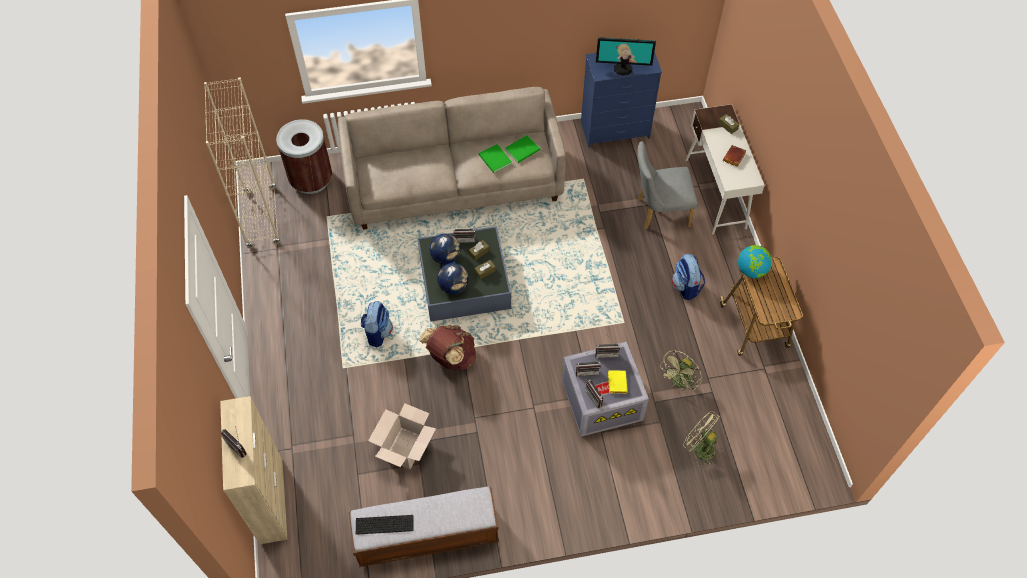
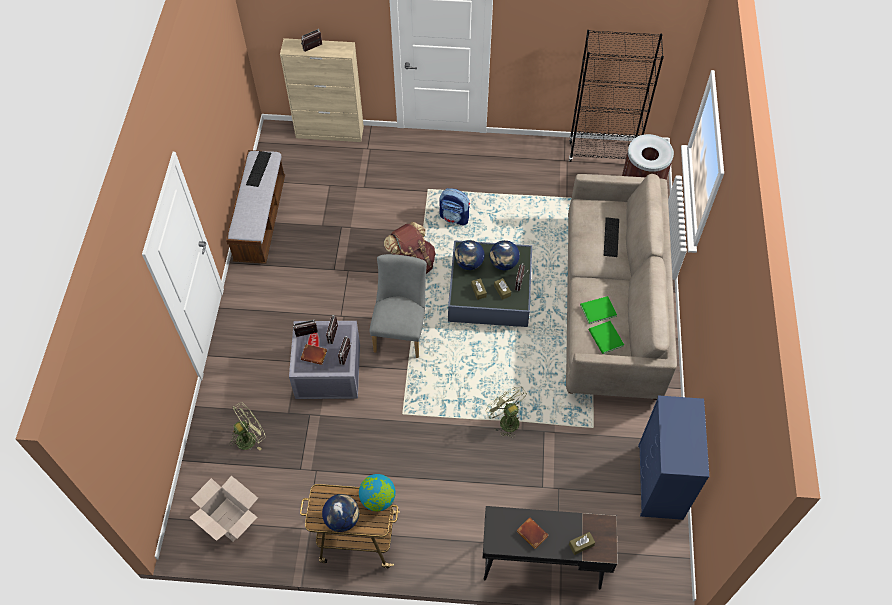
camera: 105 degrees right, 0 degrees up
(262, 217) = (602, 153): beige bookcase -> black bookcase
(405, 448) = (338, 219): cardboard box -> cardboard box (229, 520)
(408, 160) = (611, 237): none -> keyboard
(616, 382) = (315, 355): yellow book -> brown book
(623, 68) = (673, 431): monitor -> none
(658, 212) = (529, 491): grey chair -> grey chair (401, 330)
(679, 383) = (320, 442): green fan -> green fan (506, 420)
(686, 287) = (426, 486): backpack -> none
(715, 193) = (541, 563): white desk -> black desk
(780, 292) = (342, 519): none -> globe

